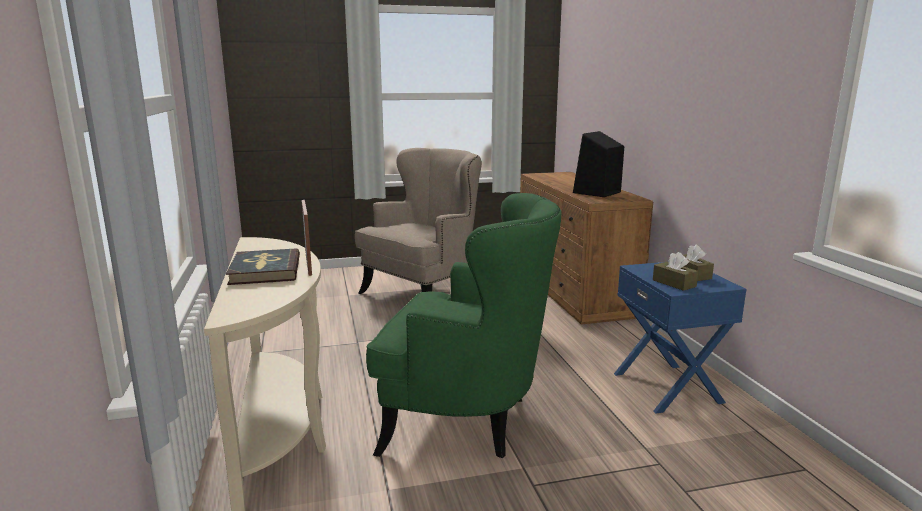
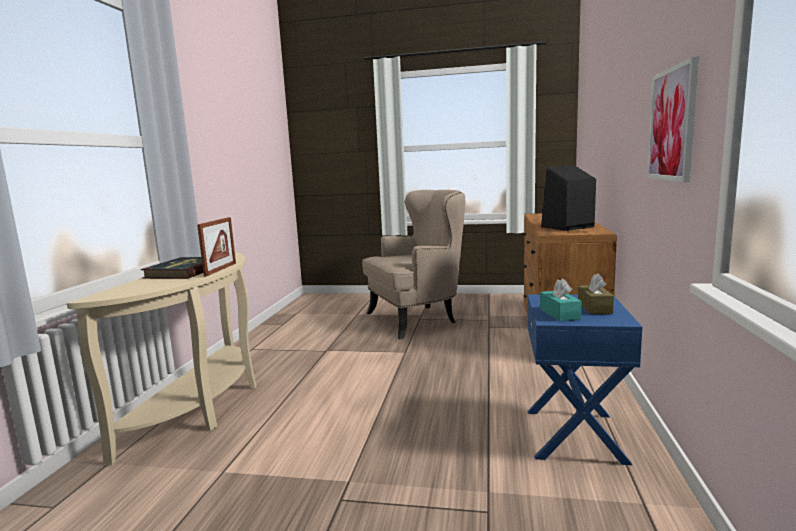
camera: 25 degrees right, 5 degrees down
(467, 420) = (345, 427): green armchair -> none
(674, 283) = (559, 314): brown tissue box -> turquoise tissue box
(751, 115) = (672, 124): none -> picture

